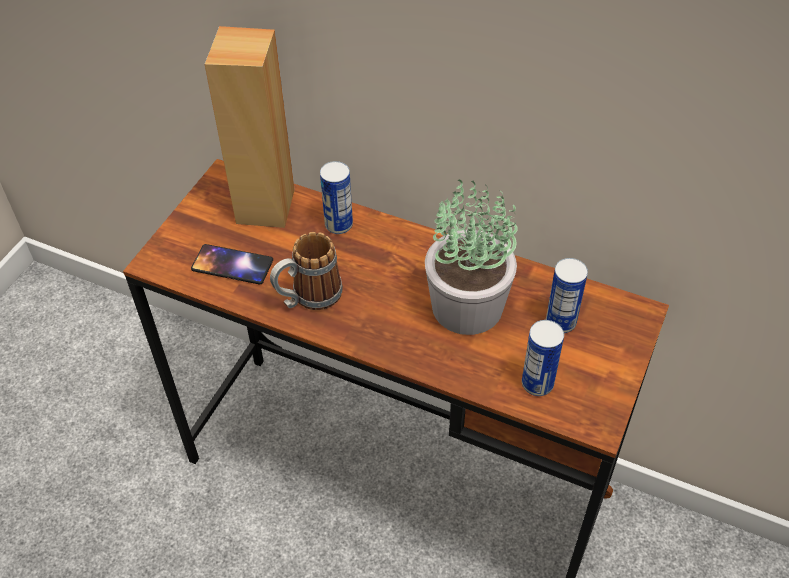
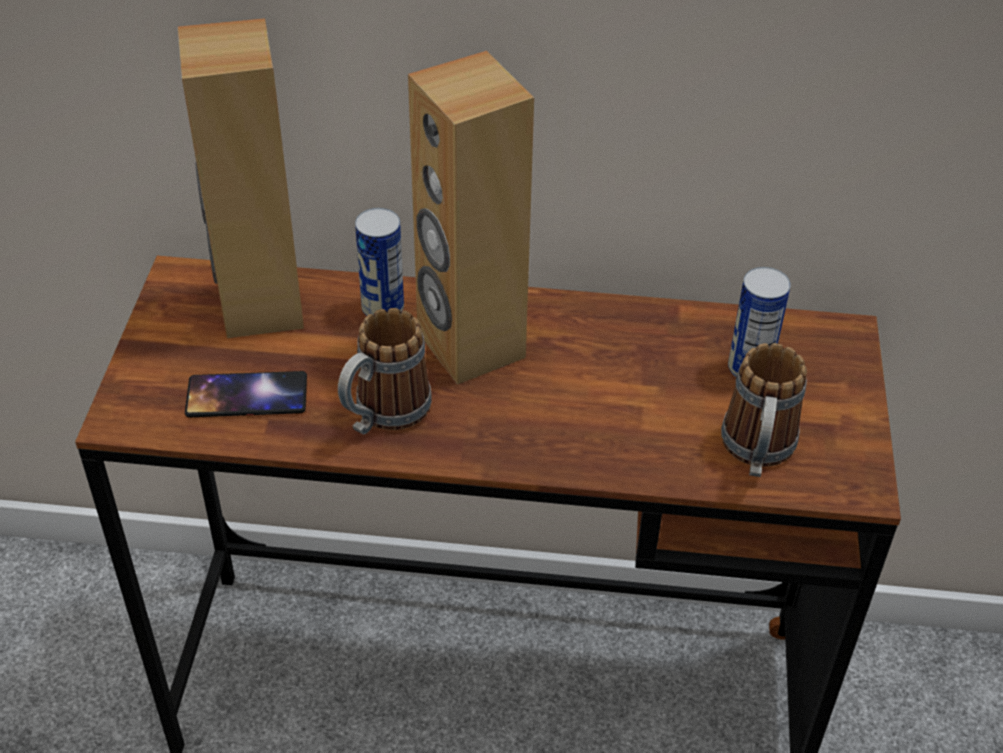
camera: 20 degrees left, 5 degrees down
(382, 263) = (469, 345): none -> brown speaker
(466, 307) = (614, 378): potted plant -> none
(537, 383) = (756, 454): can -> mug

